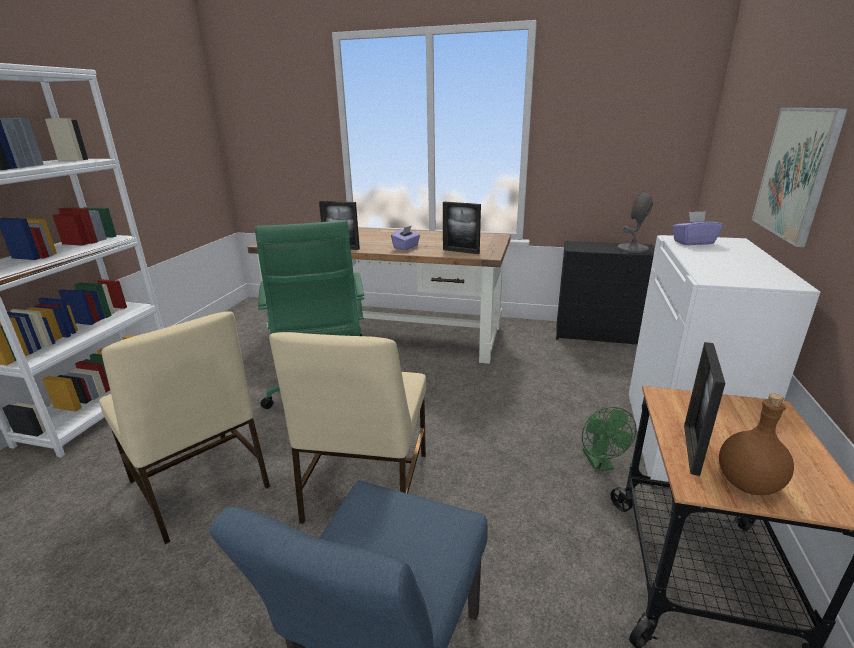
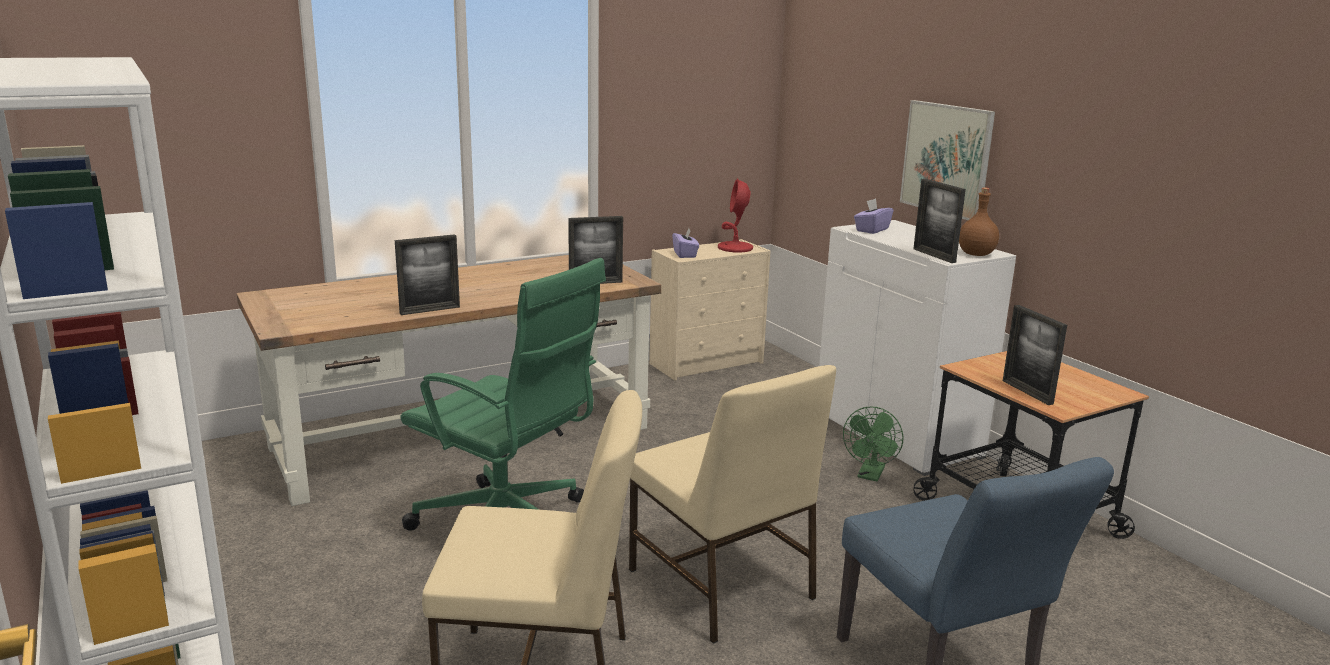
camera: 45 degrees left, 5 degrees down
(406, 247) = (516, 291): purple tissue box -> purple tissue box (685, 254)
(598, 334) = (707, 363): black dresser -> beige dresser
(600, 464) = (870, 475): green fan -> green fan turned 75 degrees clockwise
(632, 249) = (735, 248): grey table lamp -> red table lamp
(701, 272) = (934, 255): none -> picture frame
(746, 484) = (1076, 399): brown bottle -> brown bottle (975, 254)

